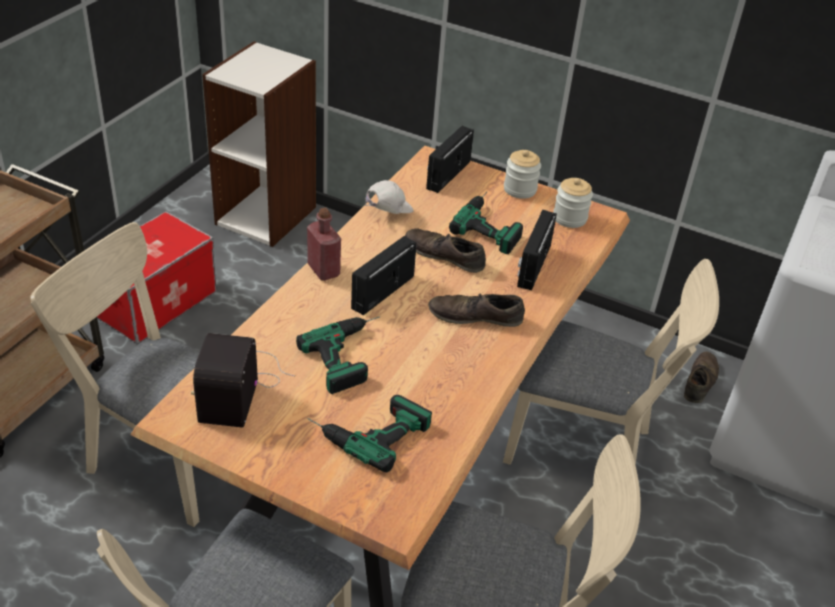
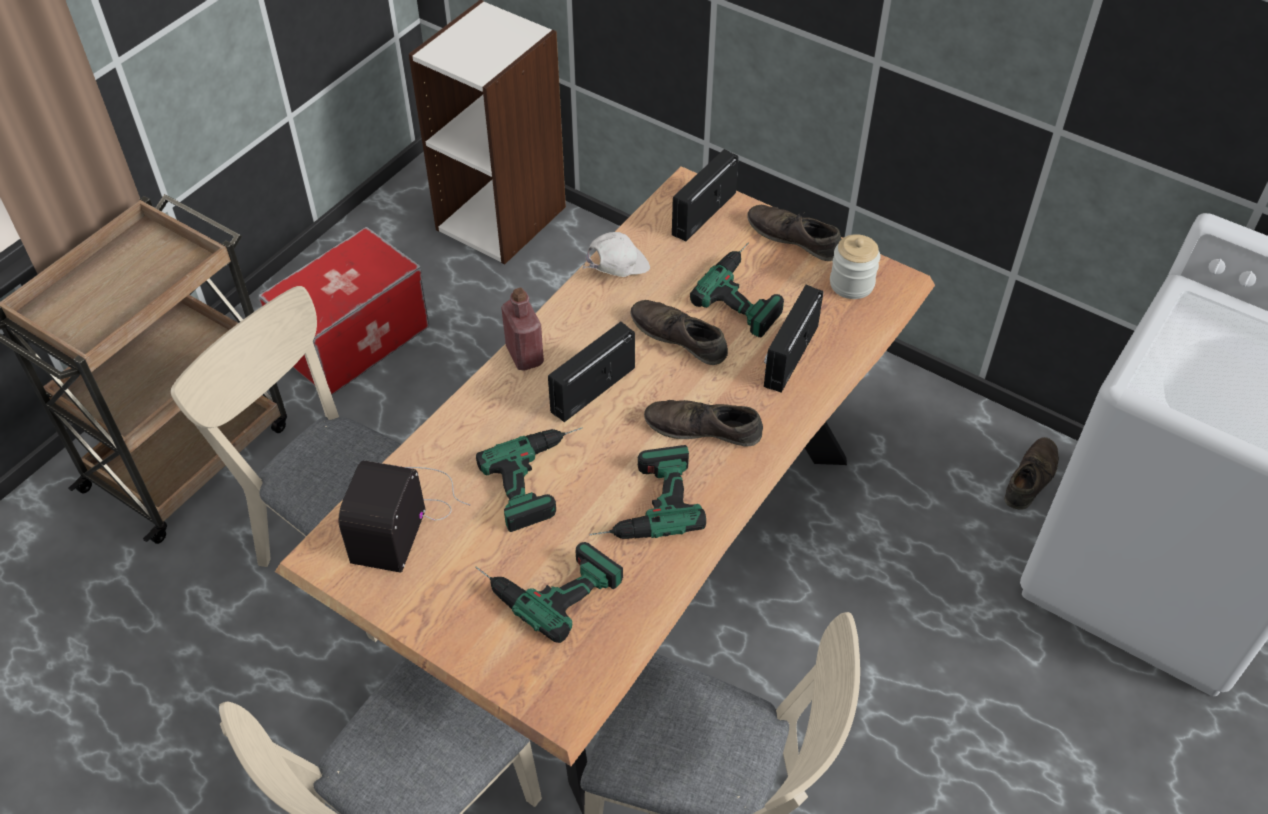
camera: 10 degrees right, 10 degrees up
(435, 369) = (641, 503): none -> power drill
(520, 189) = (794, 238): jar -> brown shoe
(589, 450) = (867, 568): beige chair -> none

